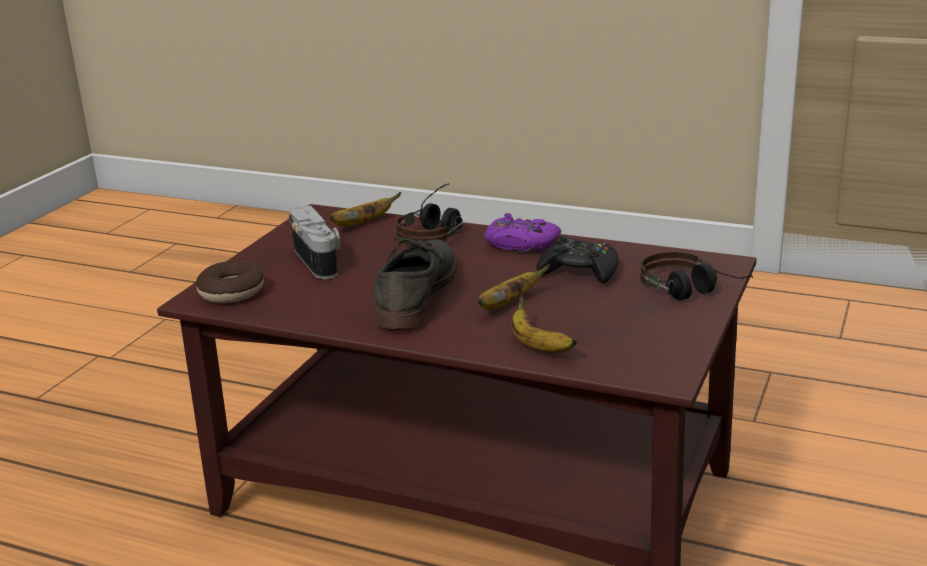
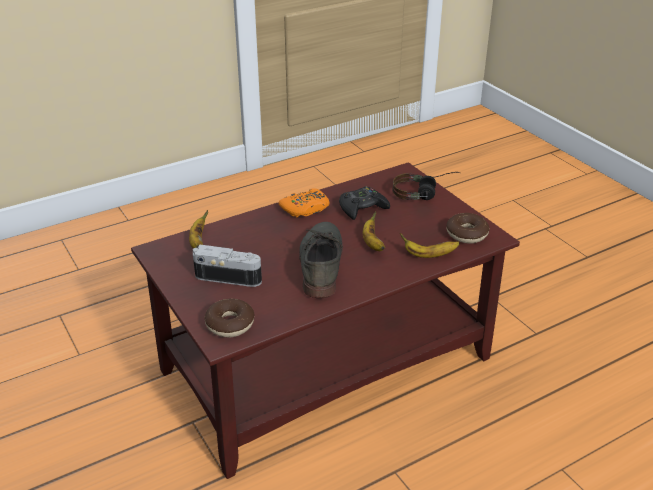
camera: 55 degrees left, 10 degrees up
(415, 292) = (320, 263): grey shoe -> grey shoe turned 45 degrees clockwise
(436, 230) = (247, 223): headphones -> none
(520, 244) = (305, 208): purple game controller -> orange game controller
(638, 354) = (466, 234): none -> donut

